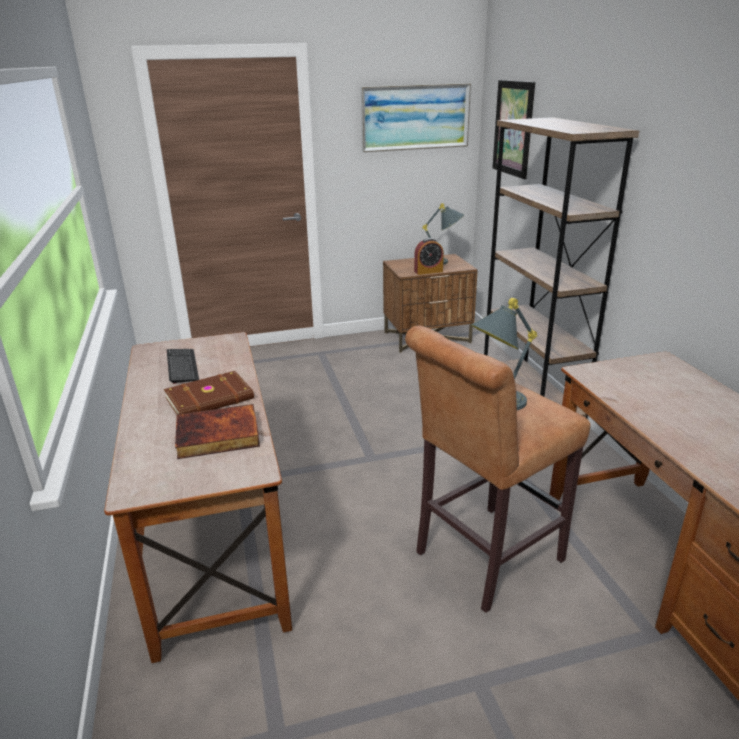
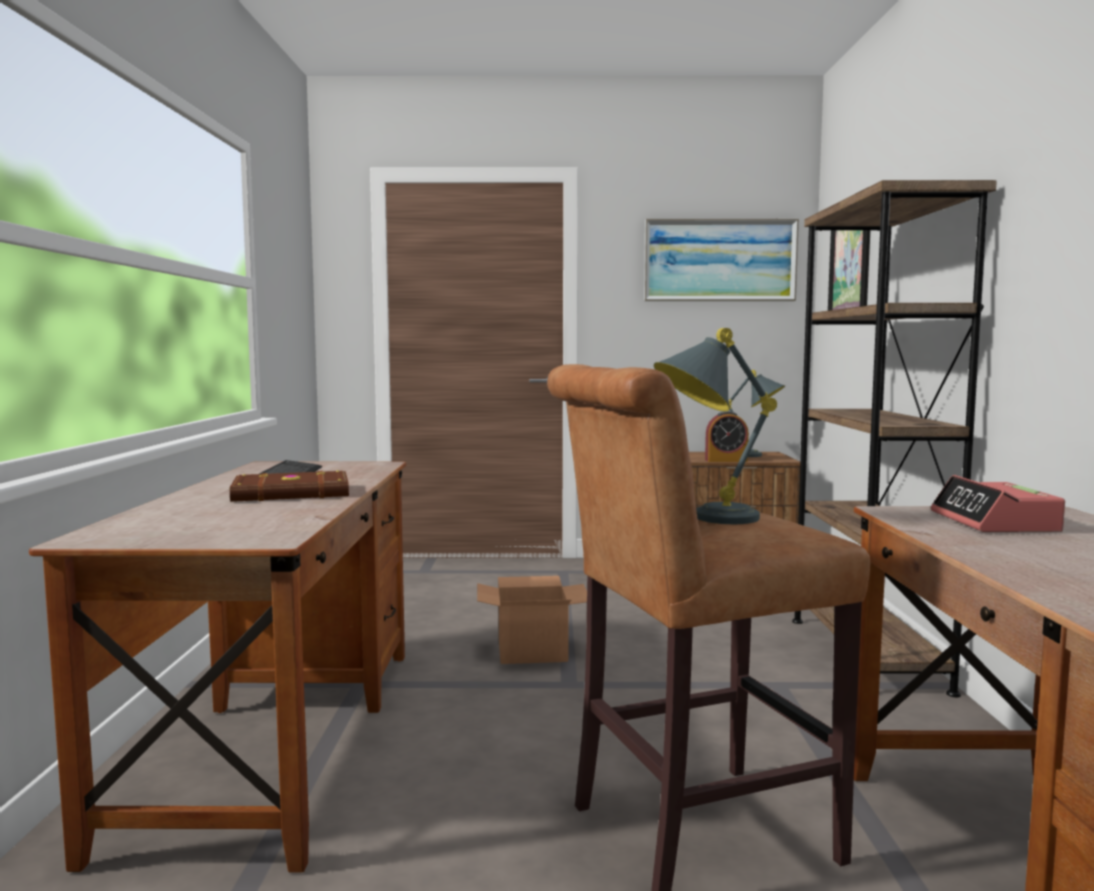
camera: 15 degrees right, 20 degrees down
(217, 436) = (259, 515): book -> none
(335, 433) = (531, 651): none -> cardboard box
(641, 380) = (994, 522): none -> alarm clock

